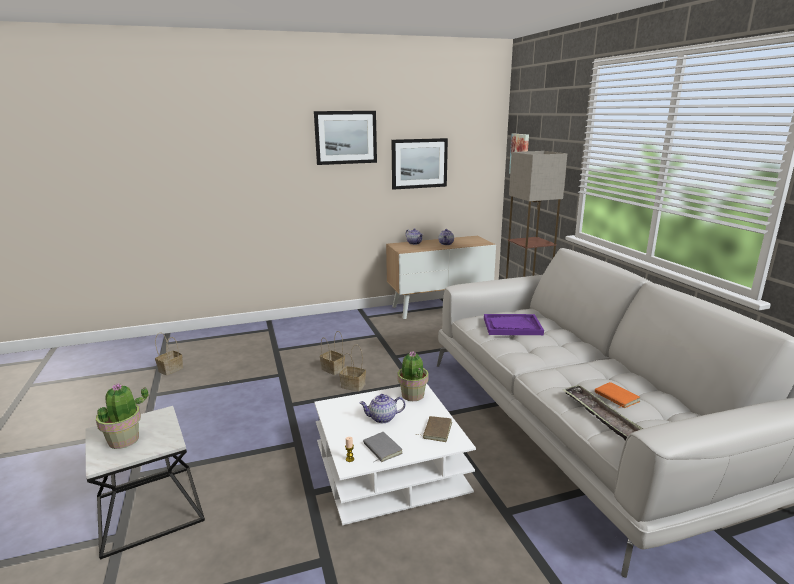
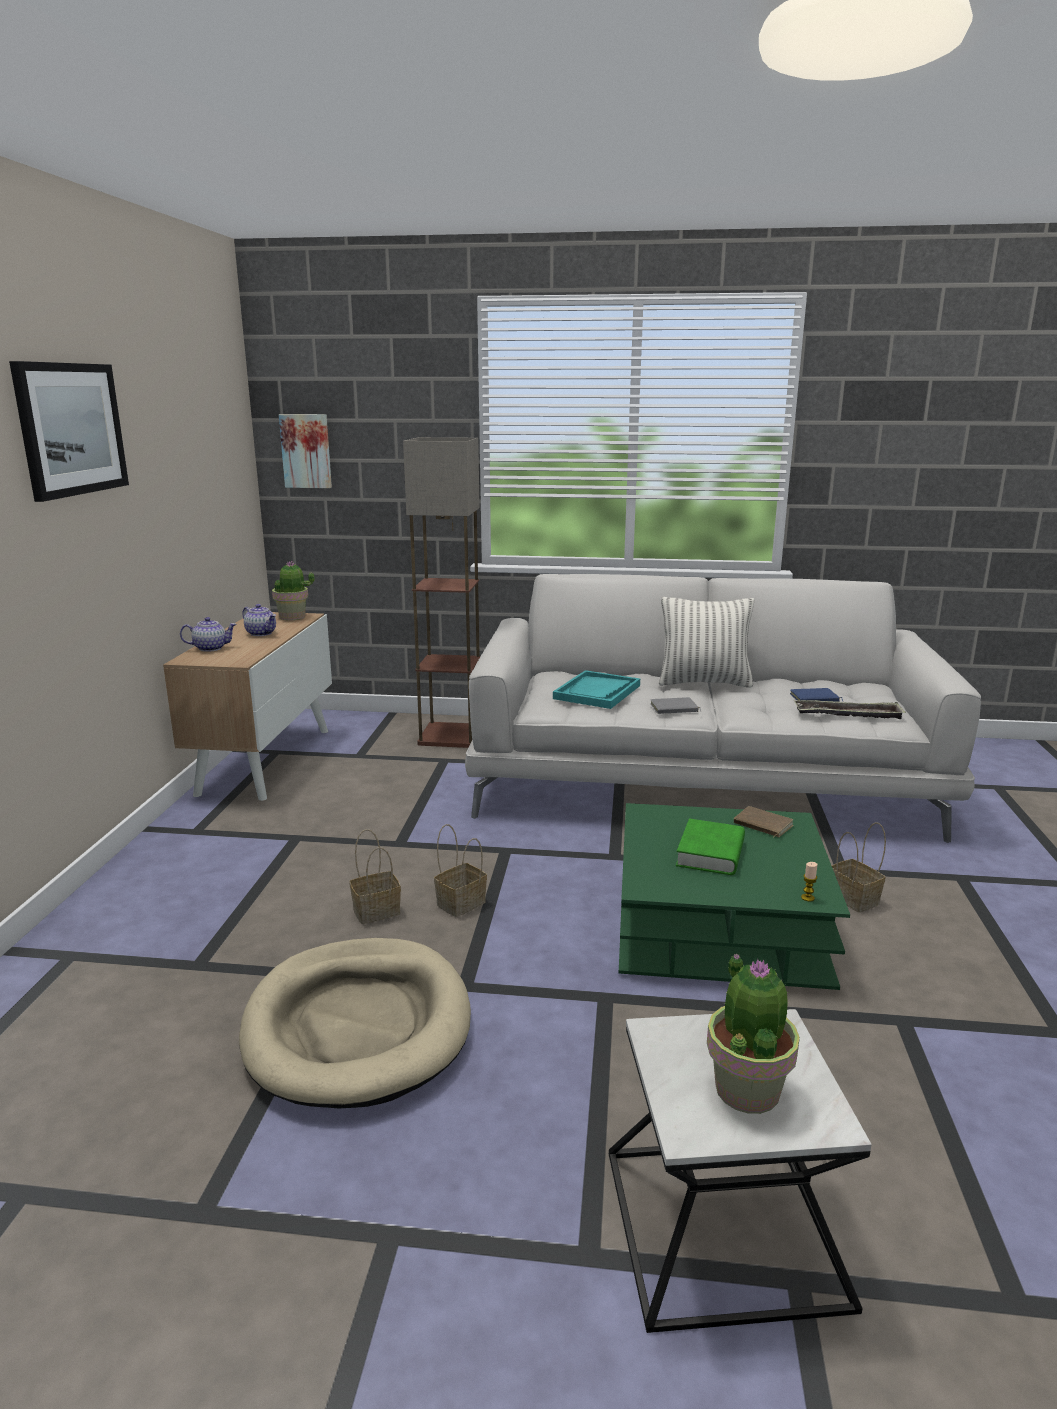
camera: 65 degrees left, 0 degrees up
(170, 370) = (79, 1167): basket -> basket (855, 899)
(252, 390) = (358, 1026): none -> beige dog bed
(381, 449) = (791, 870): grey book -> grey book (674, 709)
(382, 418) = (710, 853): teapot -> green book
(389, 466) = (719, 923): white coffee table -> green coffee table
(412, 395) = (660, 820): potted plant -> potted plant (292, 617)
(419, 163) = (174, 481): picture -> none
(512, 326) = (597, 692): purple tray -> turquoise tray
(590, 354) = (704, 682): none -> pillow
(615, 397) = (814, 699): orange book -> blue book

